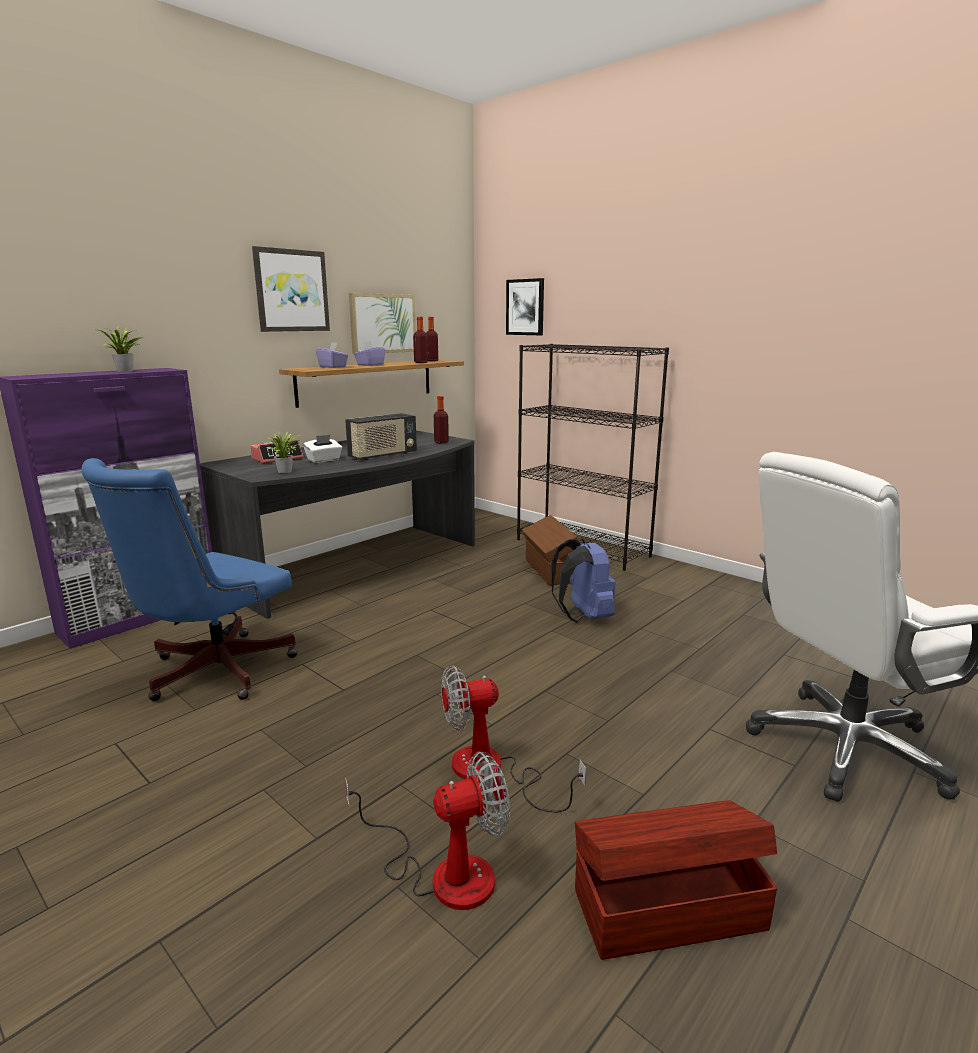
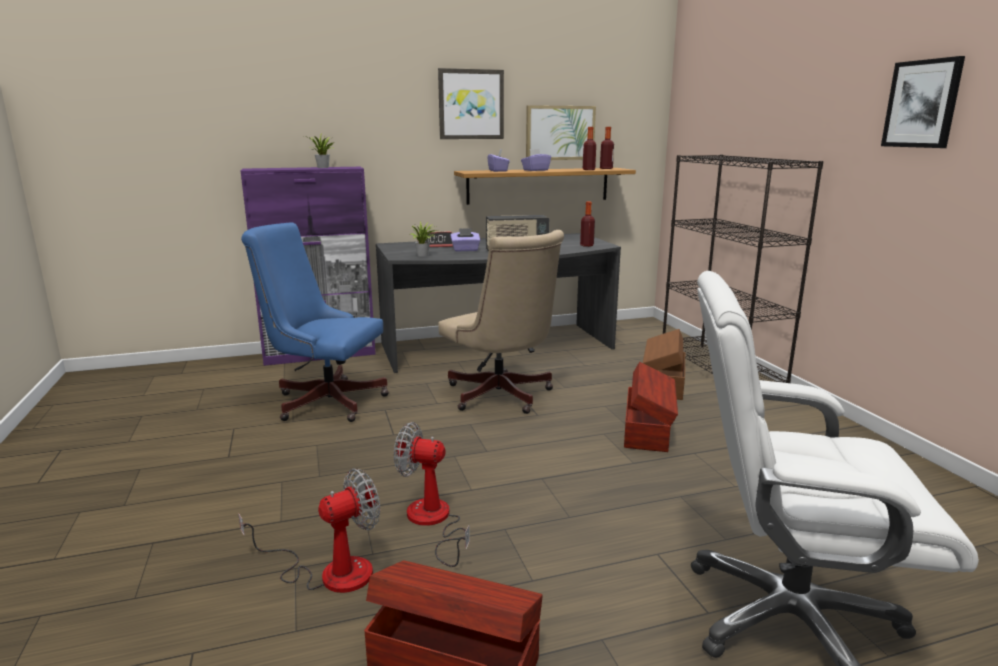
camera: 30 degrees right, 0 degrees up
(210, 673) = (324, 400): blue office chair -> blue office chair turned 45 degrees clockwise
(324, 460) = (465, 250): white tissue box -> purple tissue box
(418, 618) = (502, 397): none -> beige office chair
(443, 872) = (330, 572): fan -> fan turned 45 degrees counterclockwise
(525, 307) = (707, 117): picture -> picture (922, 104)
(583, 616) = (647, 429): blue backpack -> brown storage box

